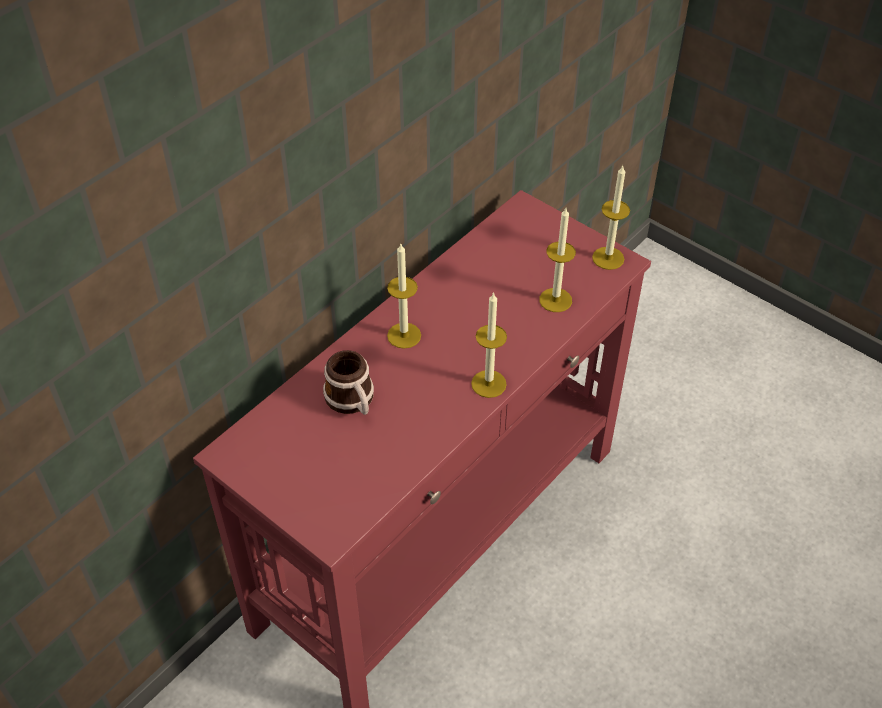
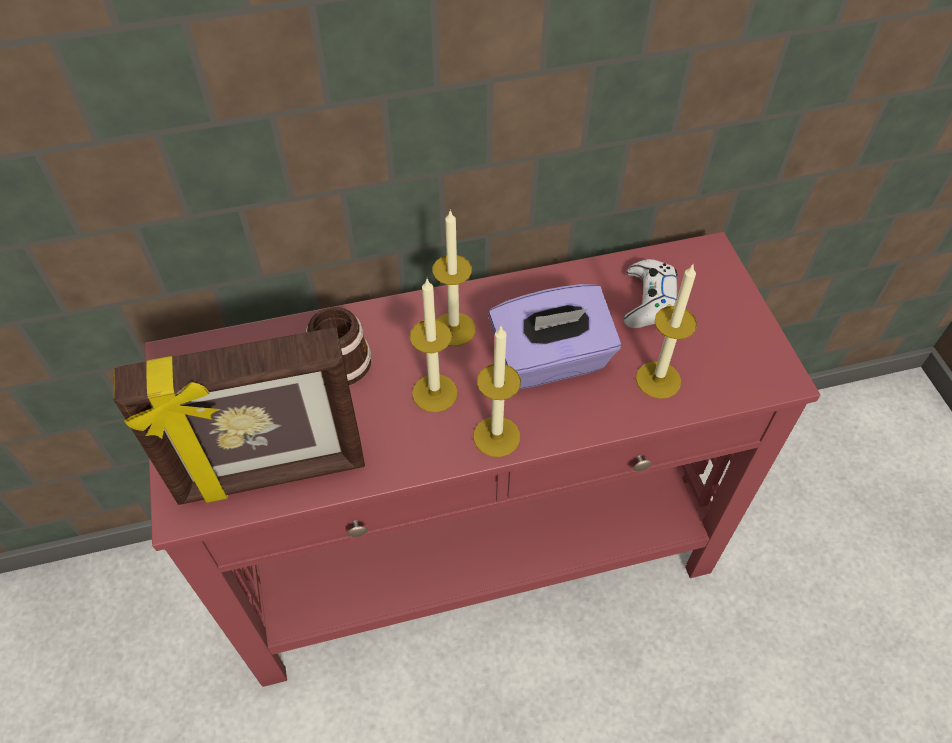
camera: 35 degrees right, 5 degrees up
(369, 484) = (272, 476): none -> picture frame
(482, 322) = (551, 360): none -> purple tissue box
(511, 256) = (648, 301): none -> white game controller
(608, 258) = (765, 363): candle -> candle (434, 393)

